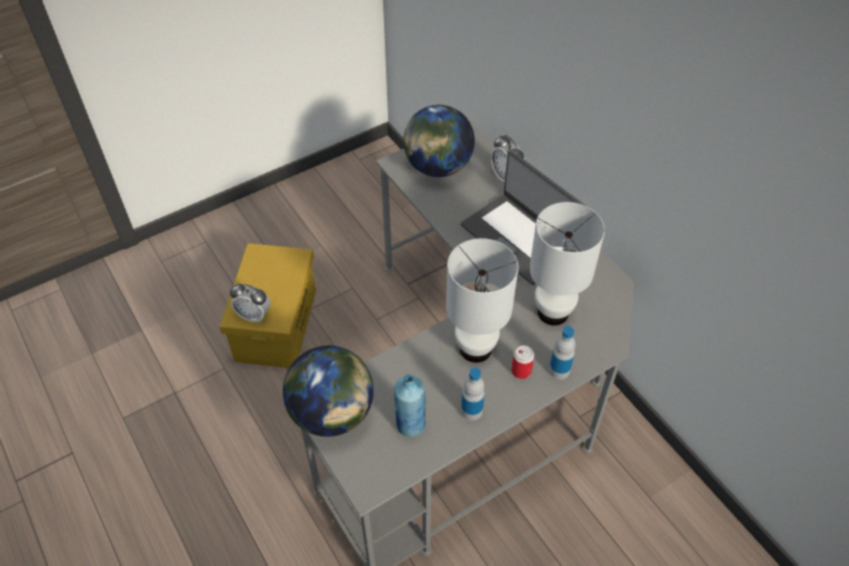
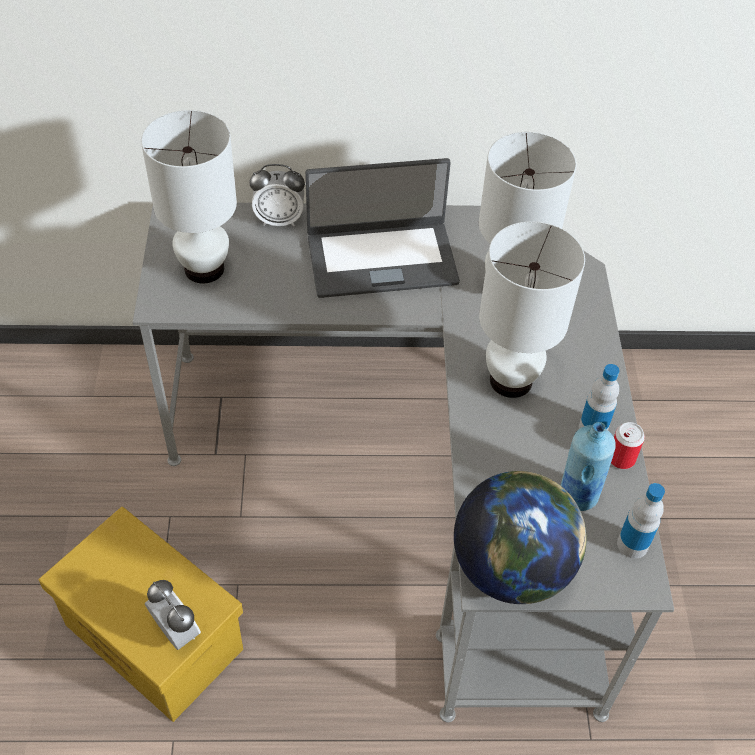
camera: 60 degrees left, 0 degrees up
(254, 315) = (176, 632): alarm clock -> alarm clock turned 90 degrees counterclockwise
(438, 167) = (204, 269): globe -> white table lamp
(521, 371) = (567, 357): can -> can (621, 458)
(559, 370) = (587, 326): bottle -> bottle (632, 544)

